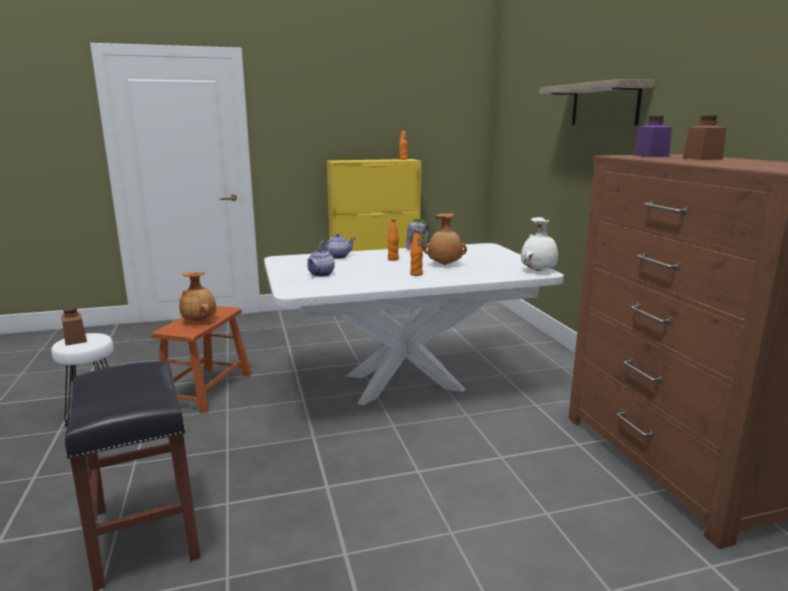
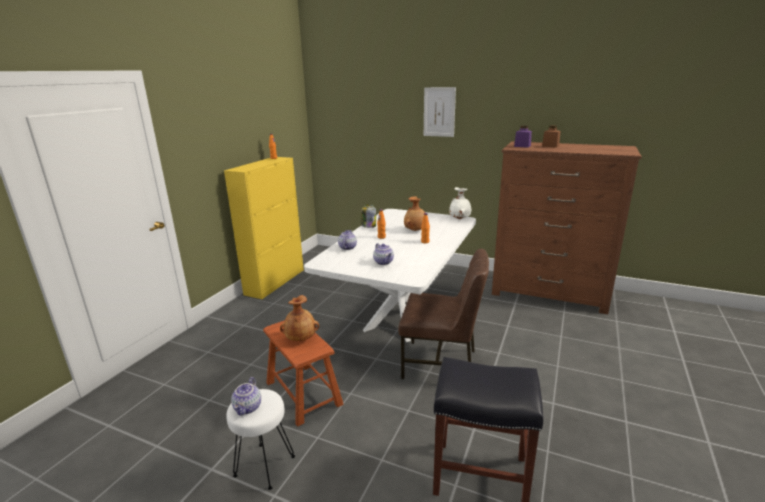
camera: 50 degrees left, 5 degrees up
(75, 340) = (248, 408): brown jar -> teapot
(339, 439) = (441, 363): none -> brown chair
(604, 104) = (439, 112): shelf -> picture

